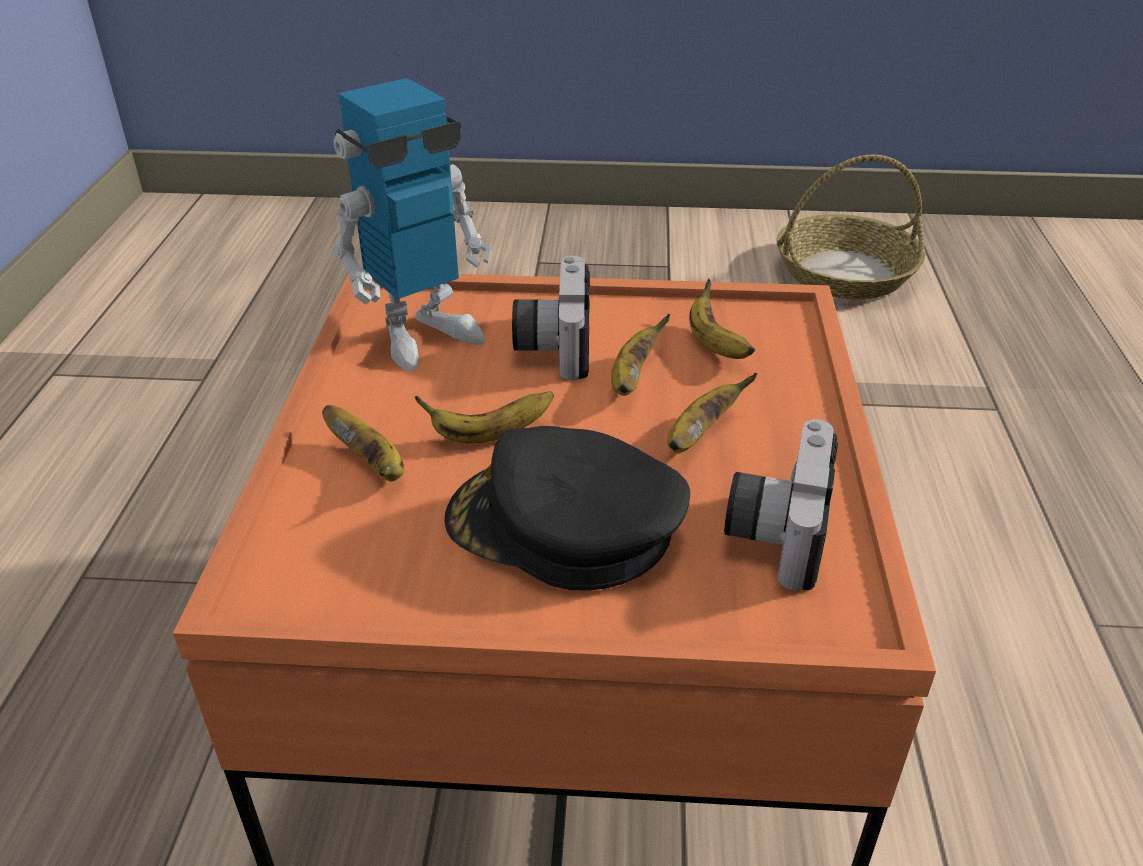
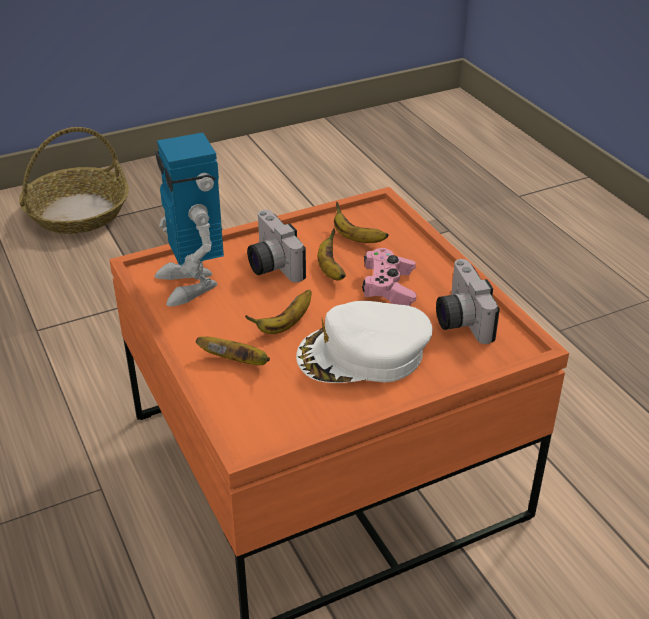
camera: 30 degrees left, 0 degrees up
(423, 334) = (192, 283): toy robot -> toy robot turned 135 degrees clockwise
(564, 525) = (363, 354): black cap -> white cap
(699, 434) = (388, 288): banana -> pink game controller
(845, 273) = (312, 169): basket -> basket (78, 212)

